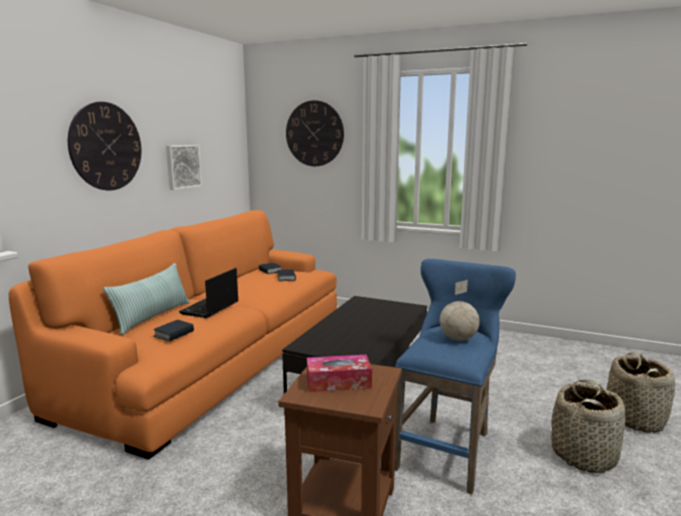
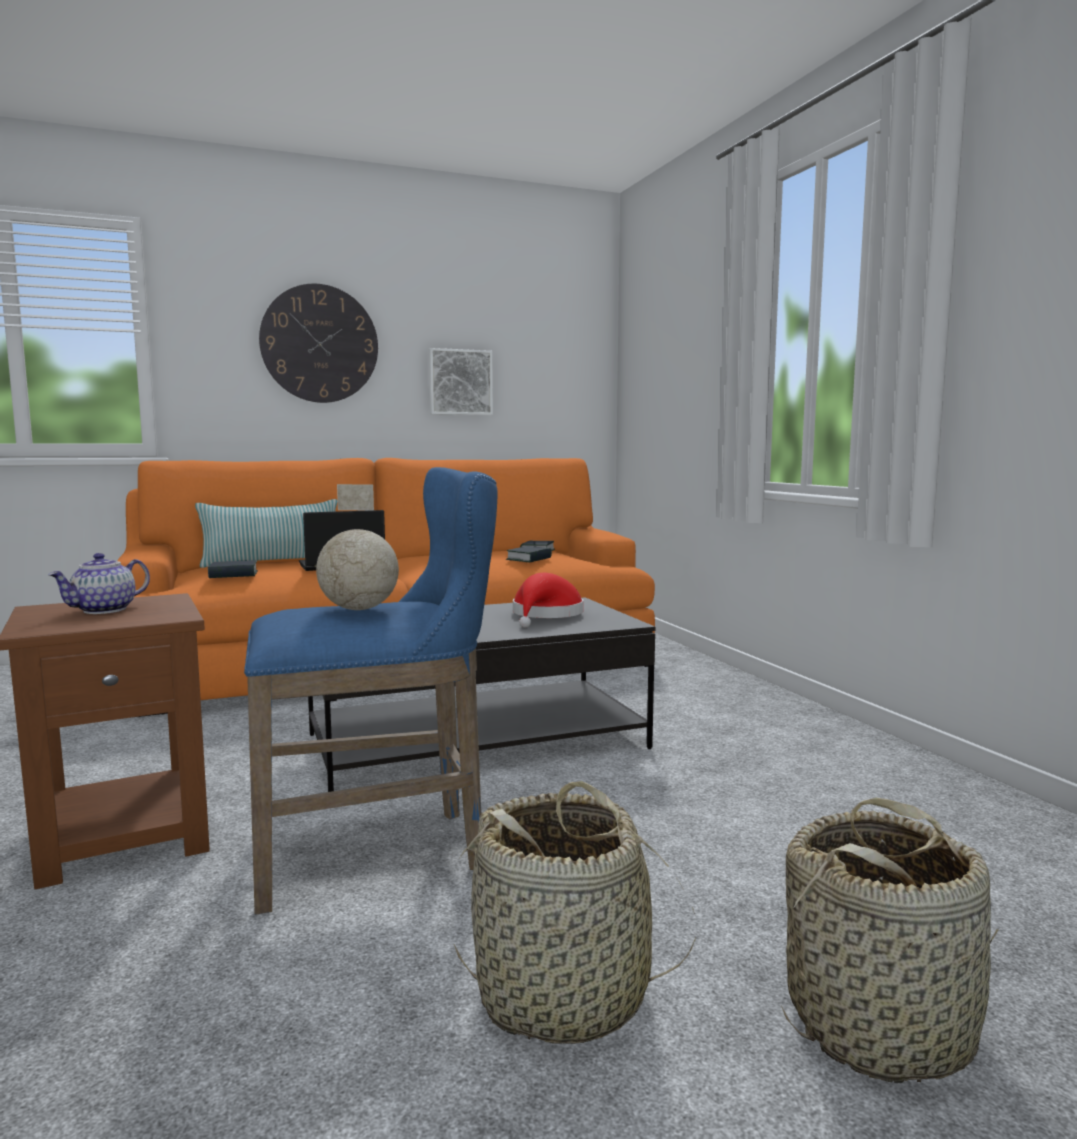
camera: 45 degrees right, 5 degrees down
(314, 133) = (682, 323): wall clock -> none
(338, 382) = (104, 610): tissue box -> teapot
(376, 311) = (545, 615): none -> red hat

